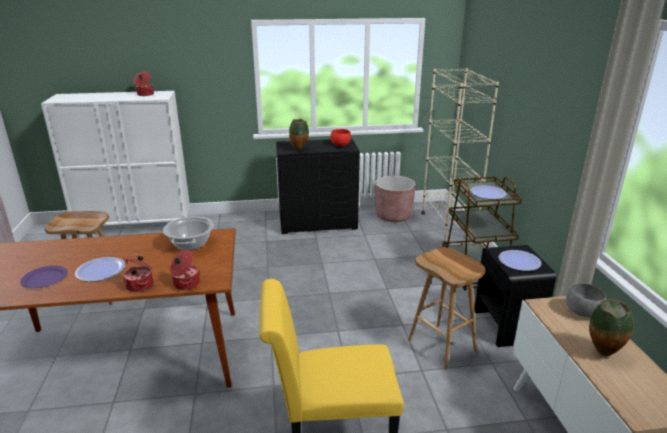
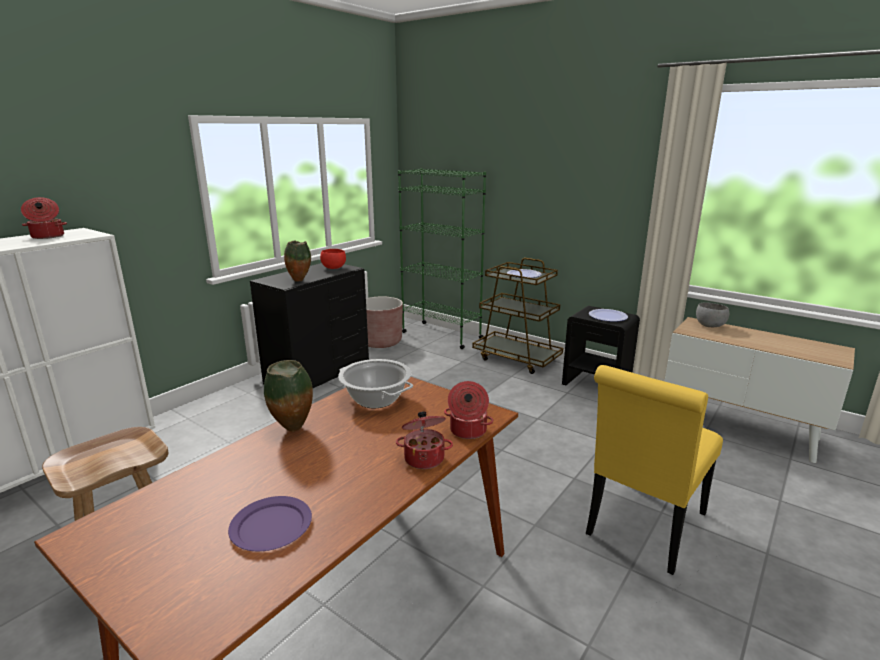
camera: 45 degrees left, 5 degrees down
(101, 270) = (332, 473): plate -> none
(443, 346) = (587, 417): brown stool -> none
(447, 227) = (441, 335): beige bookcase -> green bookcase
(603, 354) = (764, 341): vase -> vase (293, 430)

